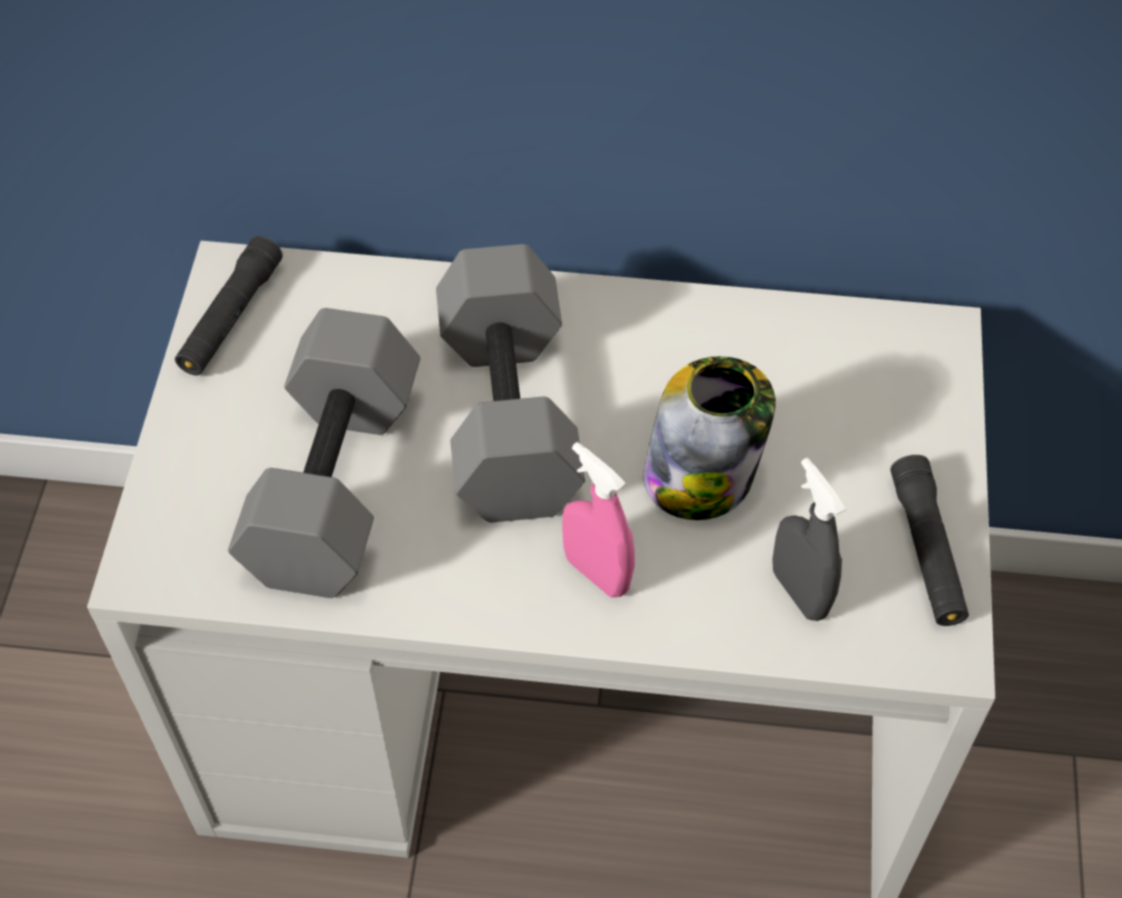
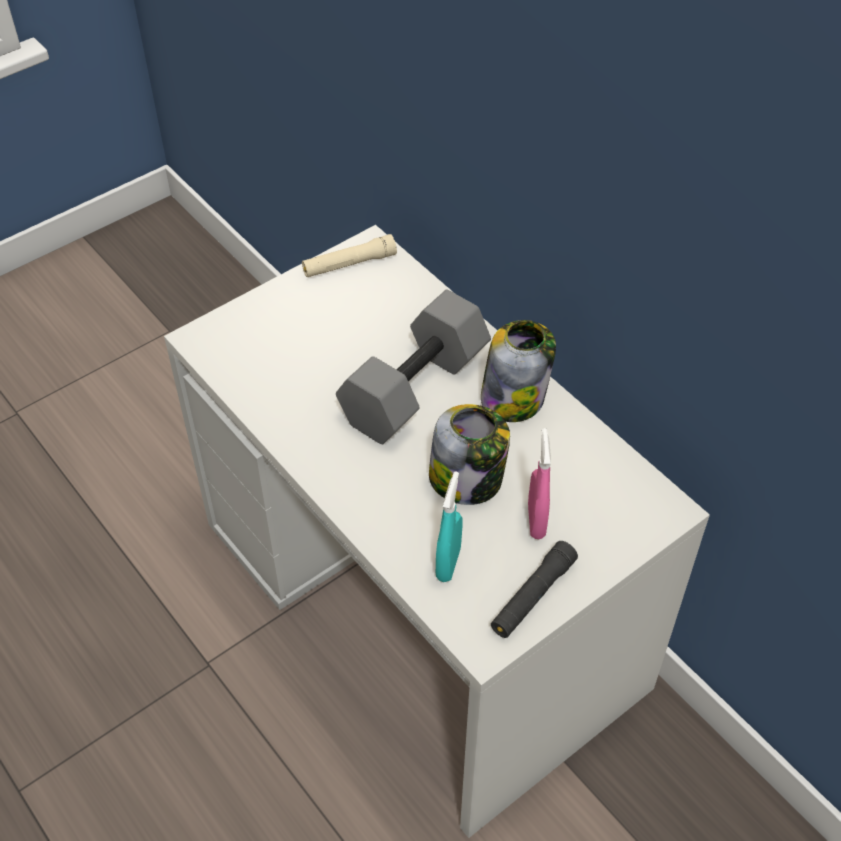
camera: 45 degrees right, 5 degrees down
(231, 317) = (349, 264): black flashlight -> beige flashlight
(338, 486) = (309, 363): grey dumbbell -> none
(596, 573) = (370, 482): pink spray bottle -> pink spray bottle (536, 521)
(634, 335) = (514, 397): none -> jar
(799, 592) = (448, 563): grey spray bottle -> turquoise spray bottle

